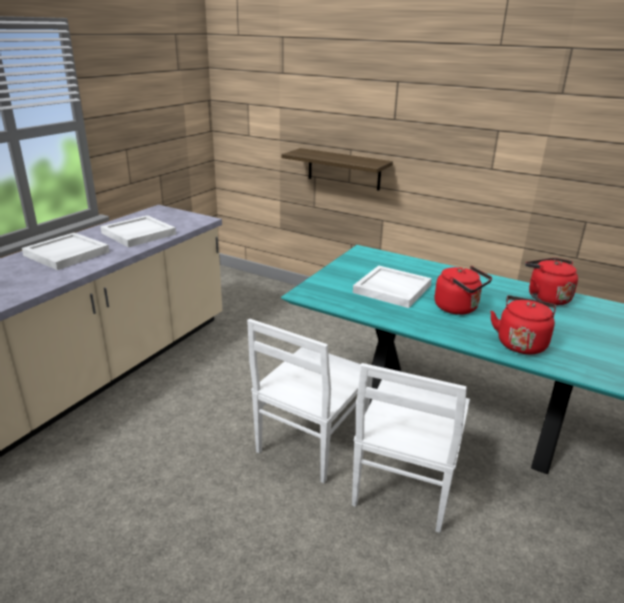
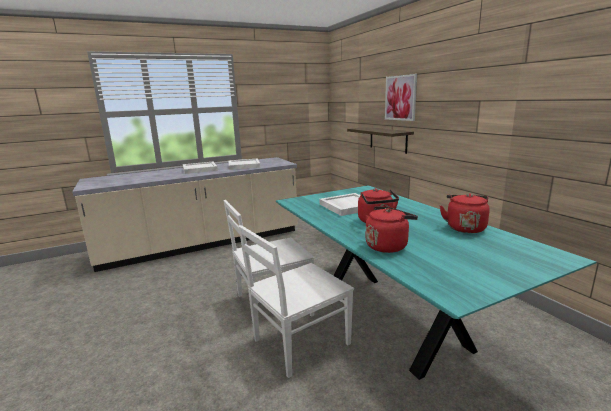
camera: 35 degrees right, 10 degrees down
(368, 112) = (400, 98): none -> picture

